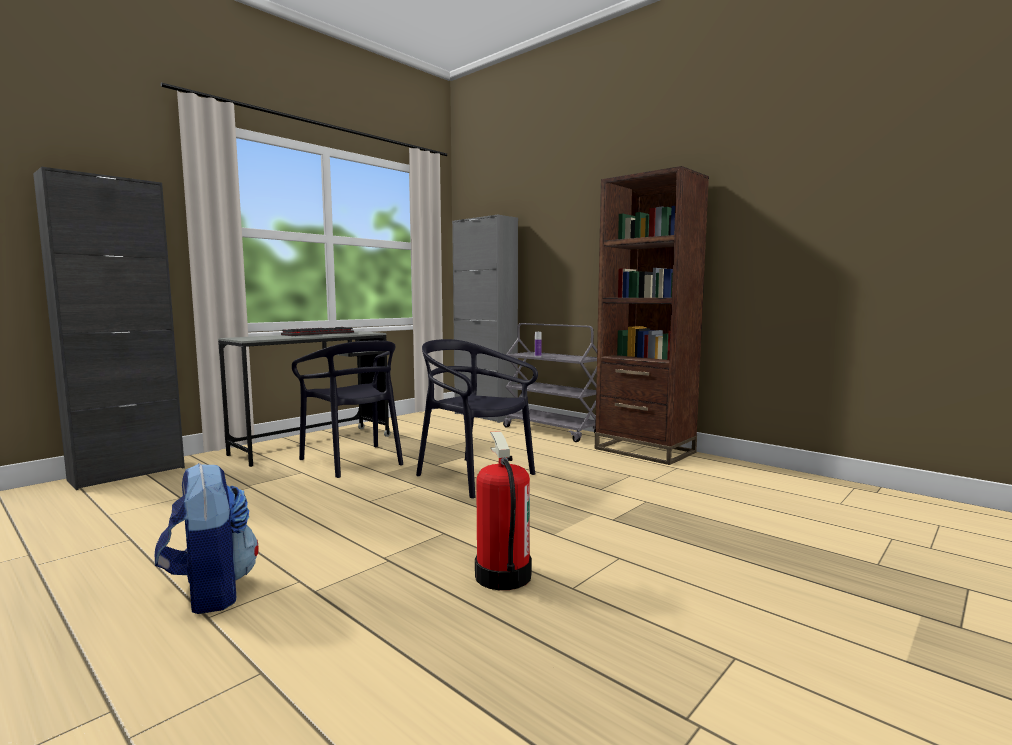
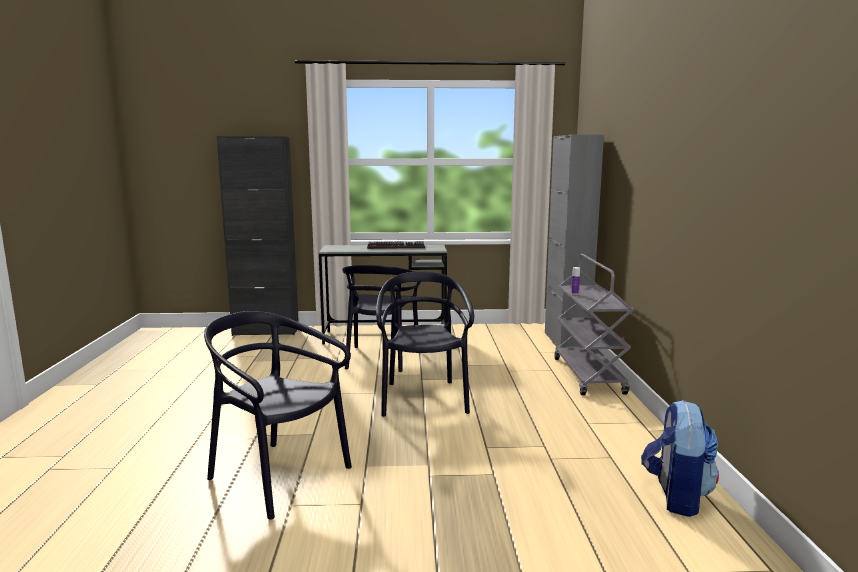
camera: 45 degrees right, 5 degrees up
(210, 591) = (169, 419): backpack -> backpack (676, 496)
(502, 575) = (278, 476): fire extinguisher -> black chair
(644, 450) = (627, 427): brown bookcase -> none

